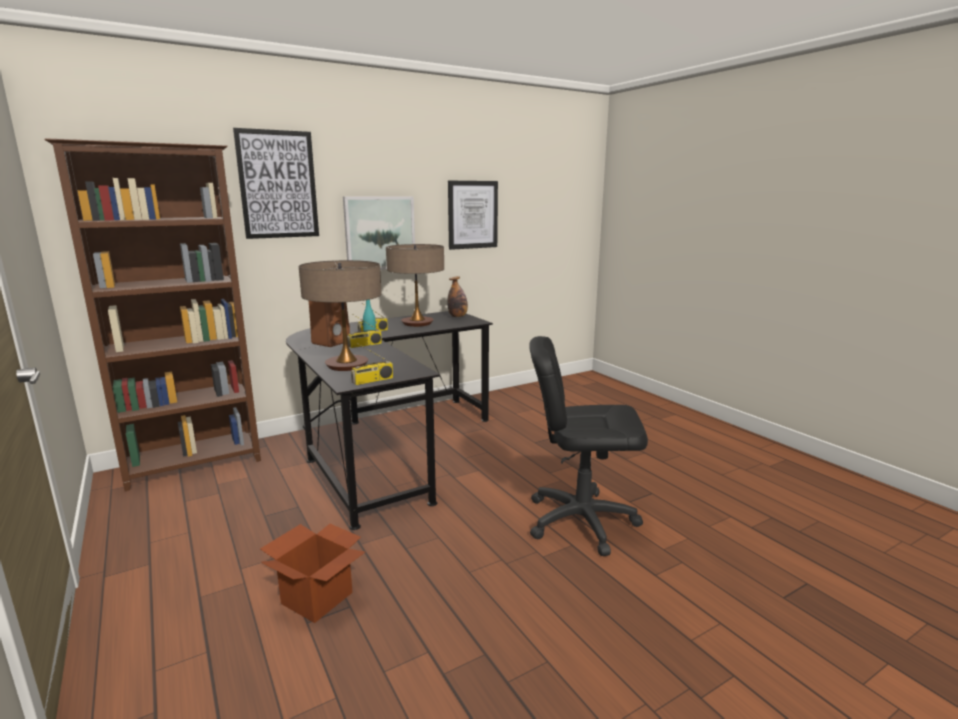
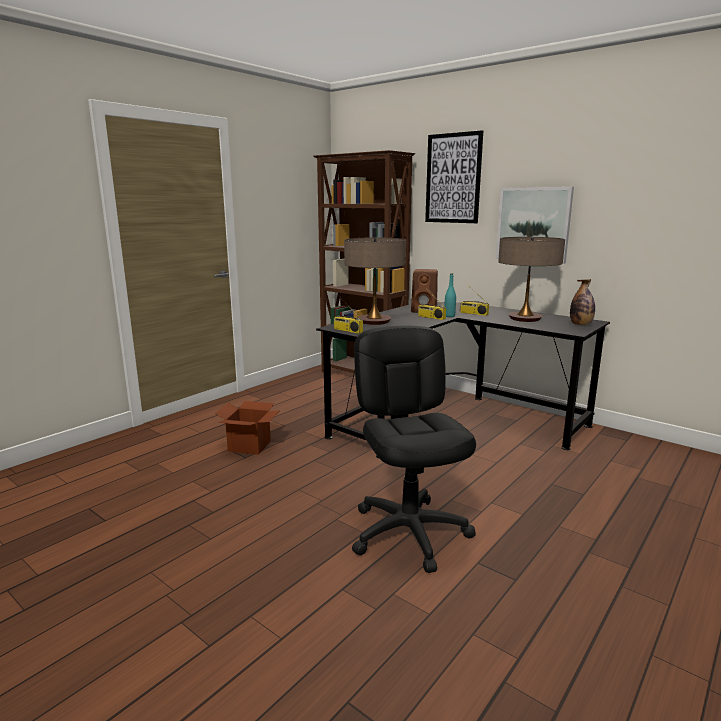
camera: 70 degrees right, 0 degrees up
(472, 215) = (656, 209): picture -> none

